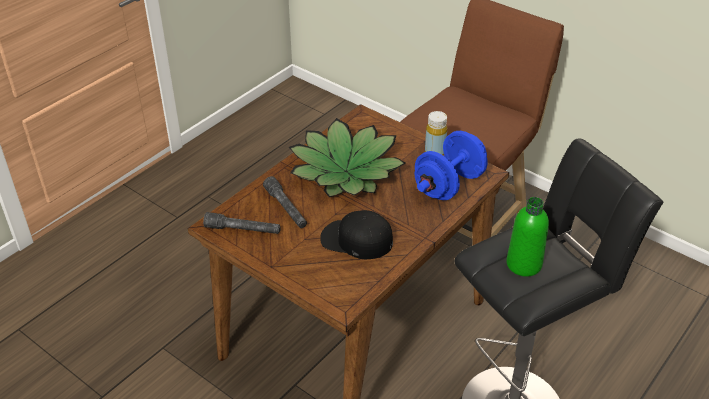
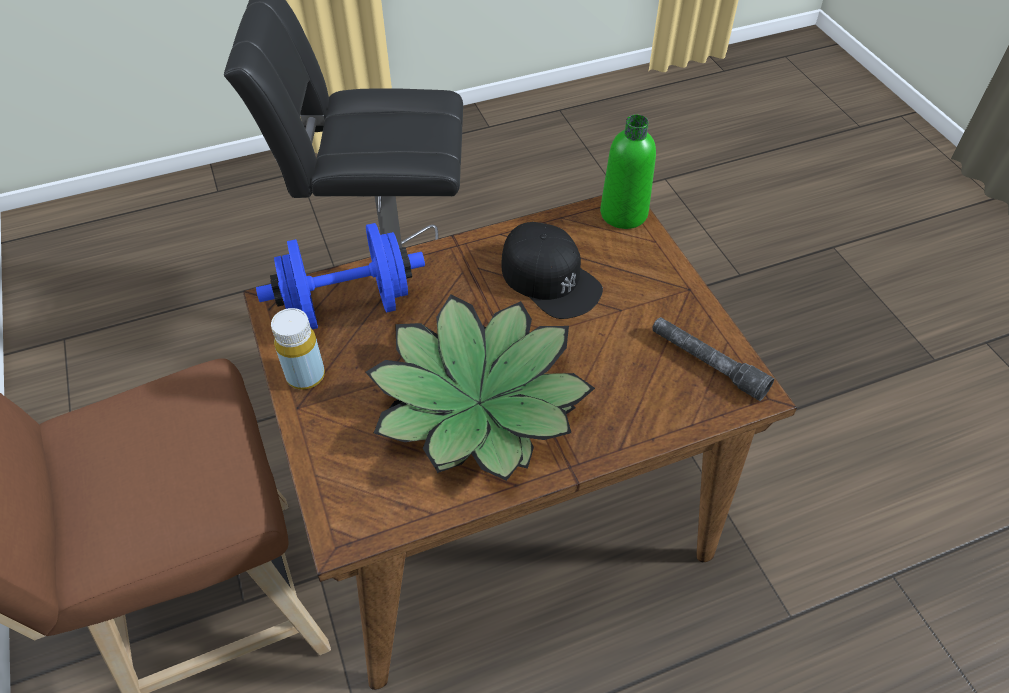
camera: 150 degrees left, 10 degrees up
(286, 208) = (621, 373): grey flashlight -> none
(524, 264) = (397, 132): green bottle -> green bottle (623, 213)

